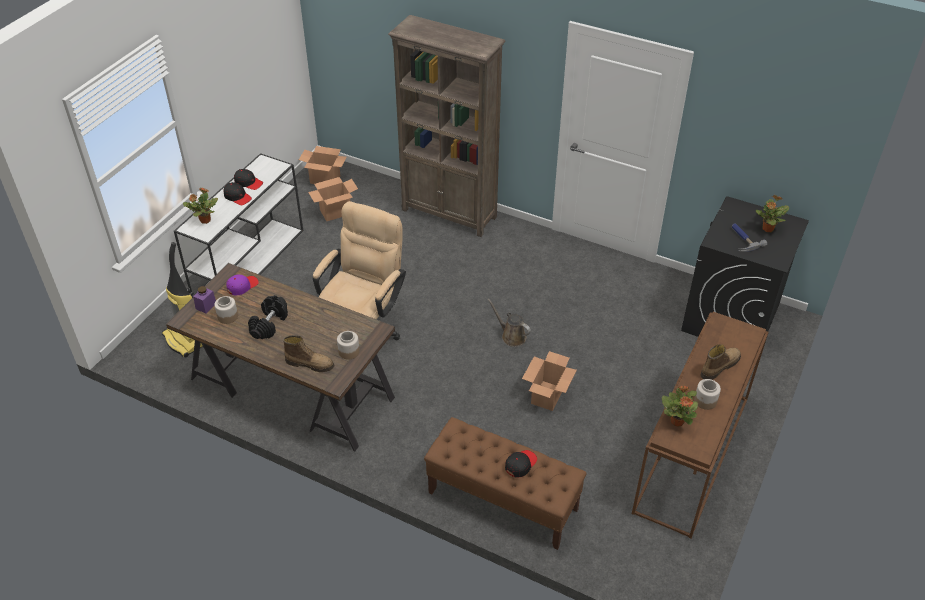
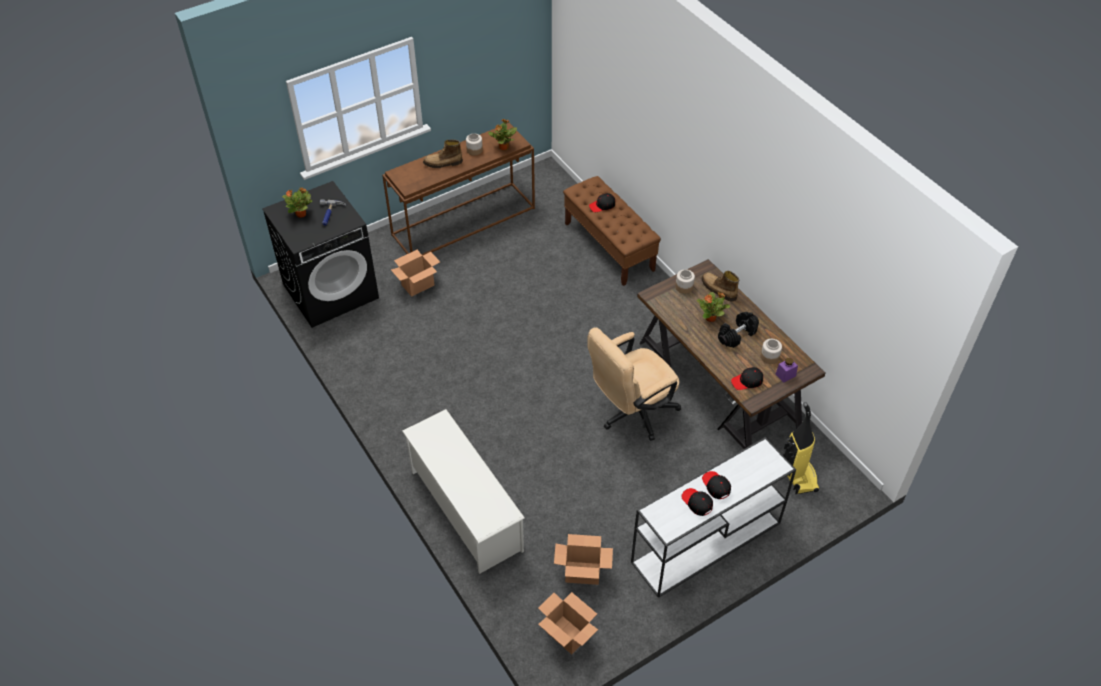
camera: 150 degrees left, 5 degrees up
(205, 220) = (760, 468): potted plant -> potted plant (711, 318)
(242, 286) = (747, 381): purple cap -> black cap
(449, 213) = (465, 510): brown bookcase -> white shoe rack
(511, 336) = (512, 352): brown watering can -> none
(547, 396) = (525, 295): cardboard box -> cardboard box (418, 285)

